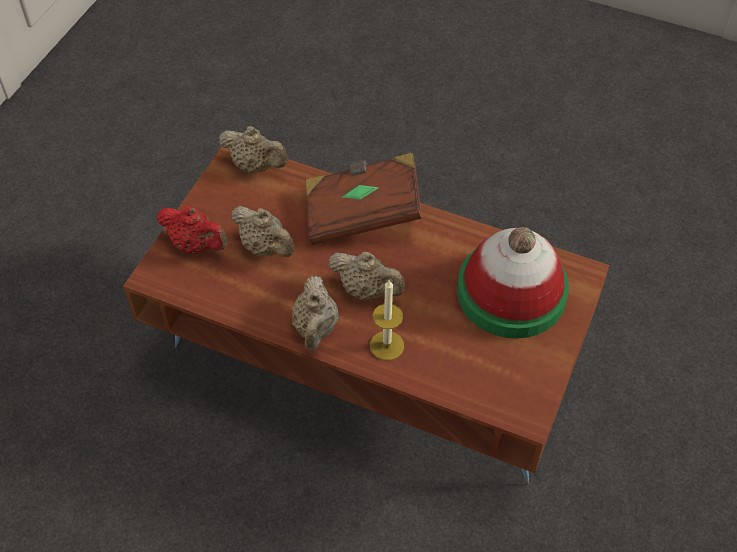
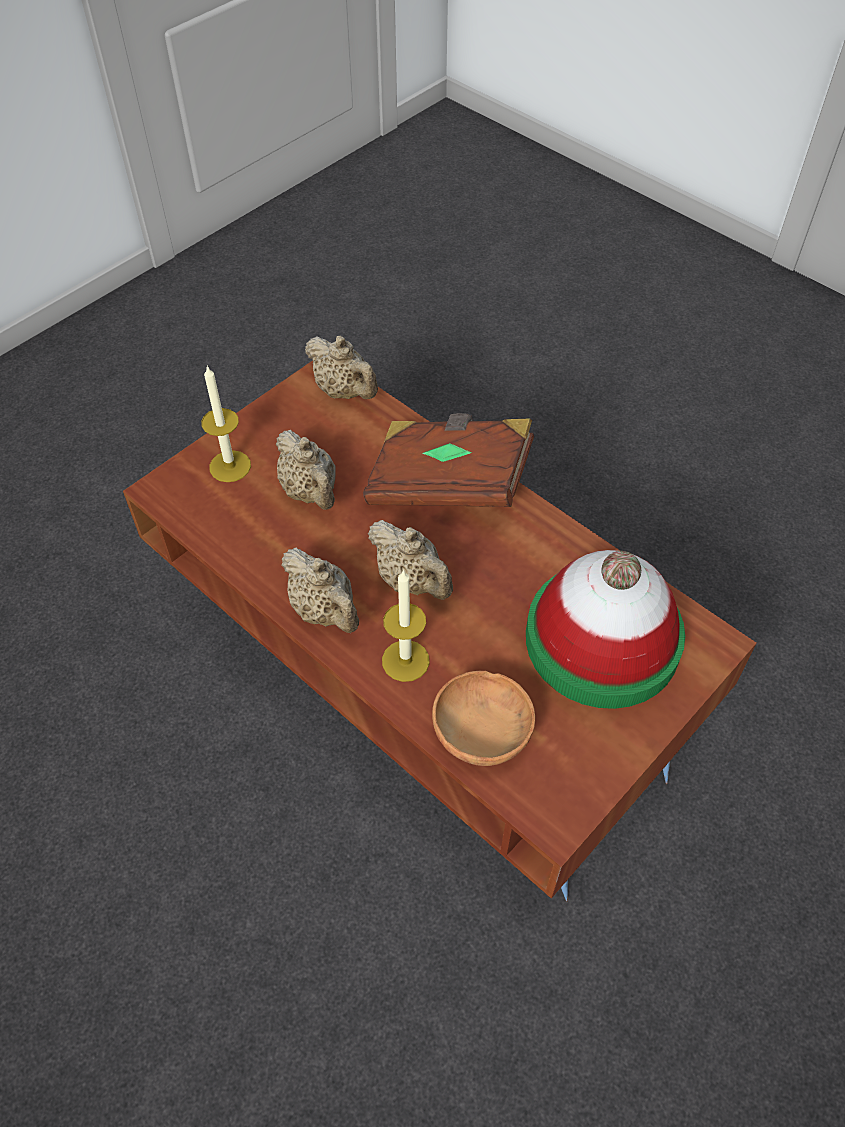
camera: 20 degrees right, 0 degrees up
(196, 245) = (230, 466): red teapot -> candle
(315, 328) = (325, 611): beige teapot -> beige teapot turned 60 degrees counterclockwise
(459, 377) = (483, 733): none -> brown bowl

